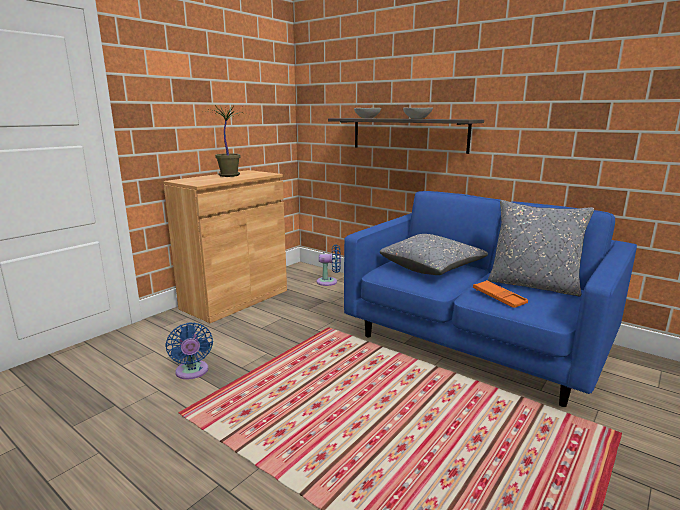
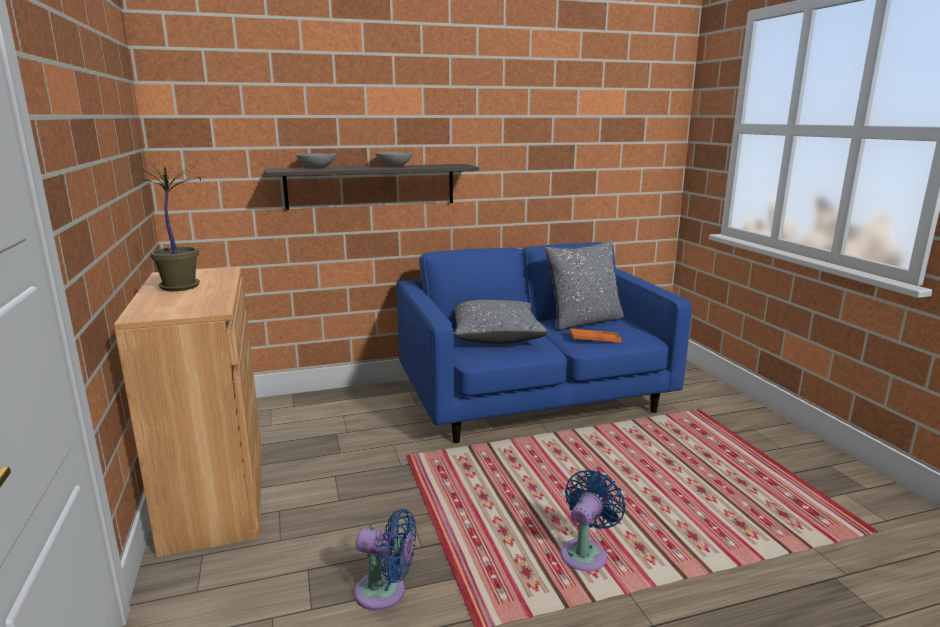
camera: 55 degrees left, 0 degrees up
(329, 282) = (290, 412): blue fan -> blue fan (585, 553)

